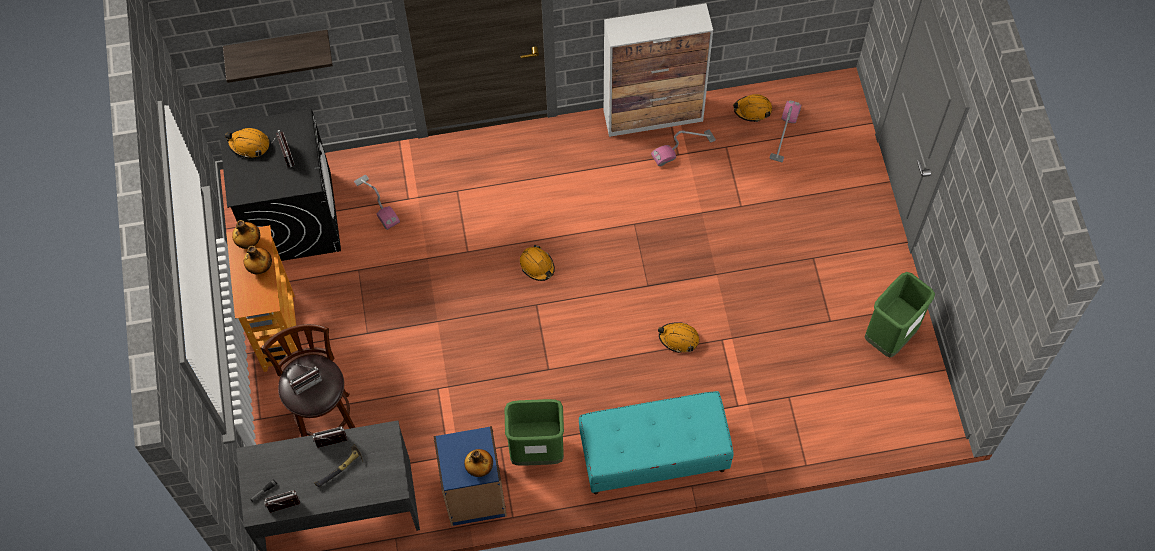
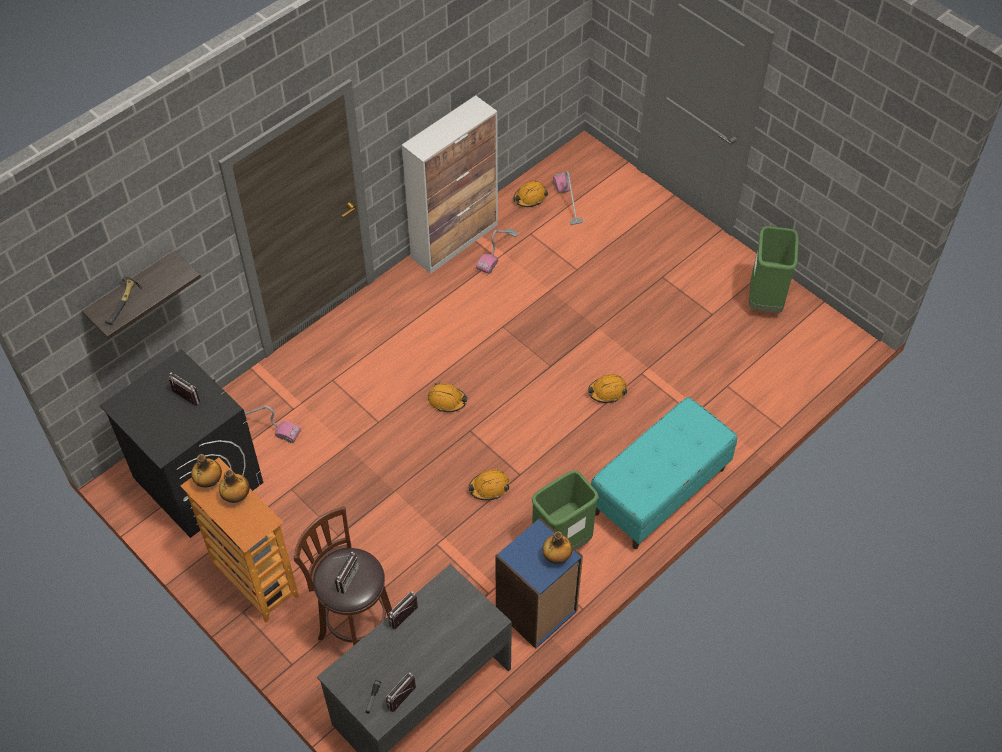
camera: 35 degrees left, 10 degrees down
(249, 144) = (143, 407): orange hard hat -> orange hard hat (489, 487)
(341, 469) = (431, 635): hammer -> hammer (125, 303)

